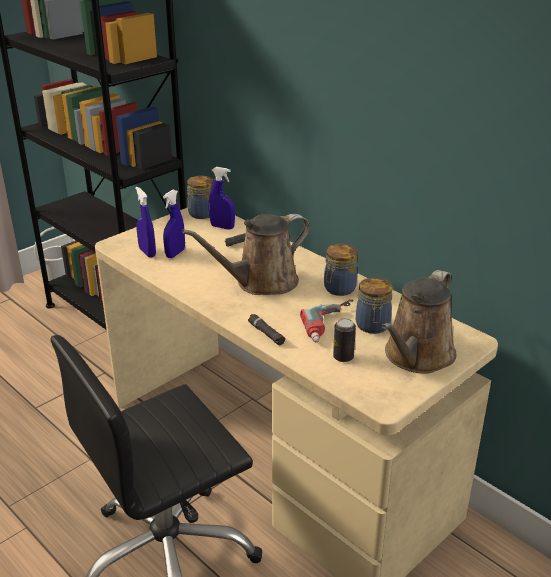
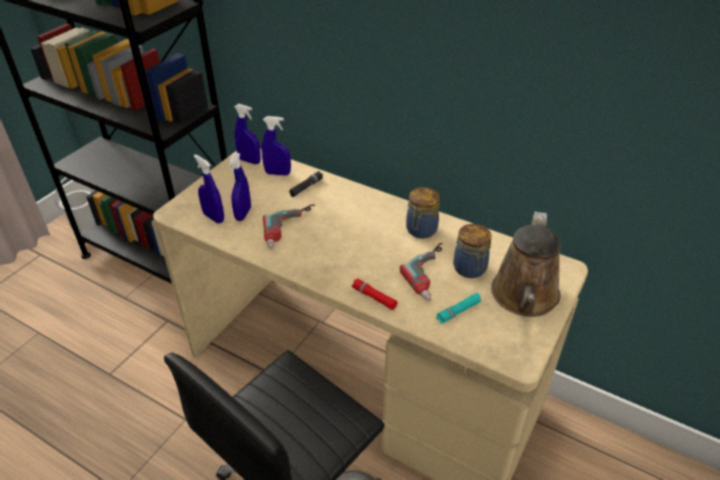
camera: 15 degrees left, 10 degrees up
(200, 214) = (249, 161): jar -> blue spray bottle
(214, 271) = (291, 230): none -> power drill
(261, 282) = (344, 235): brown watering can -> none
(266, 333) = (374, 297): black flashlight -> red flashlight
(343, 357) = (458, 311): can -> turquoise flashlight

